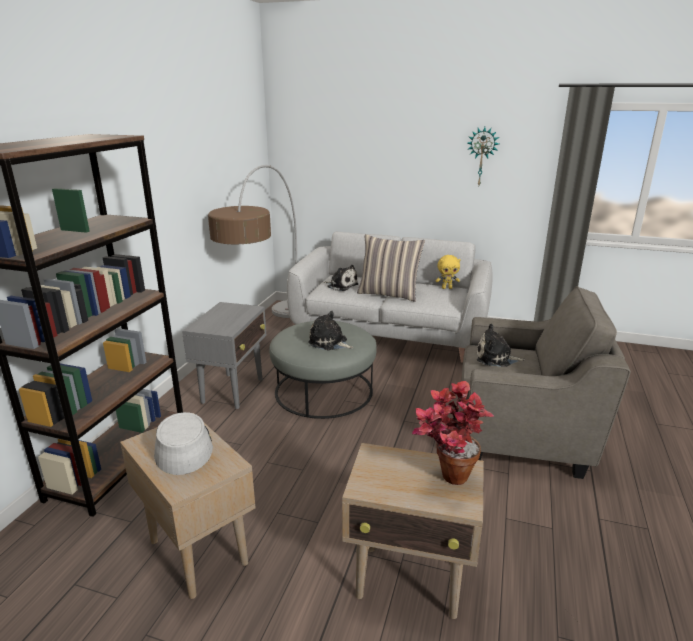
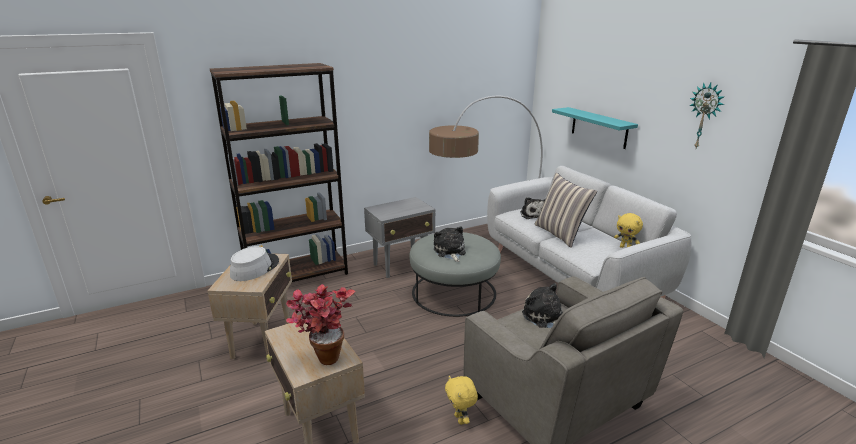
camera: 45 degrees right, 0 degrees up
(367, 185) = (599, 127): none -> turquoise shelf
(492, 486) = (460, 419): none -> yellow plush toy

